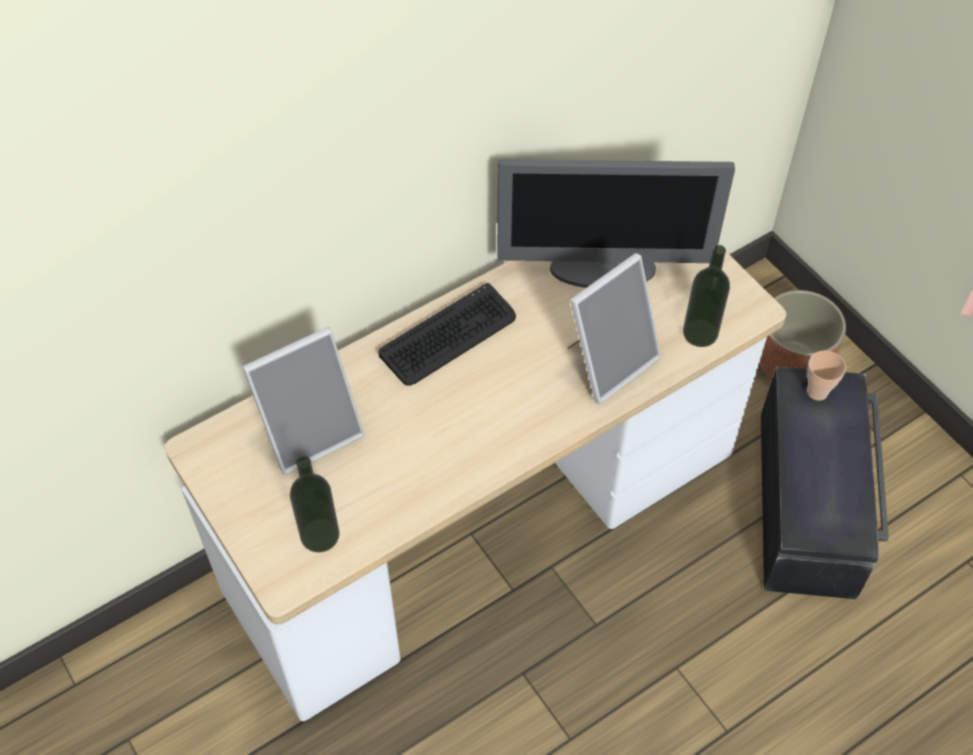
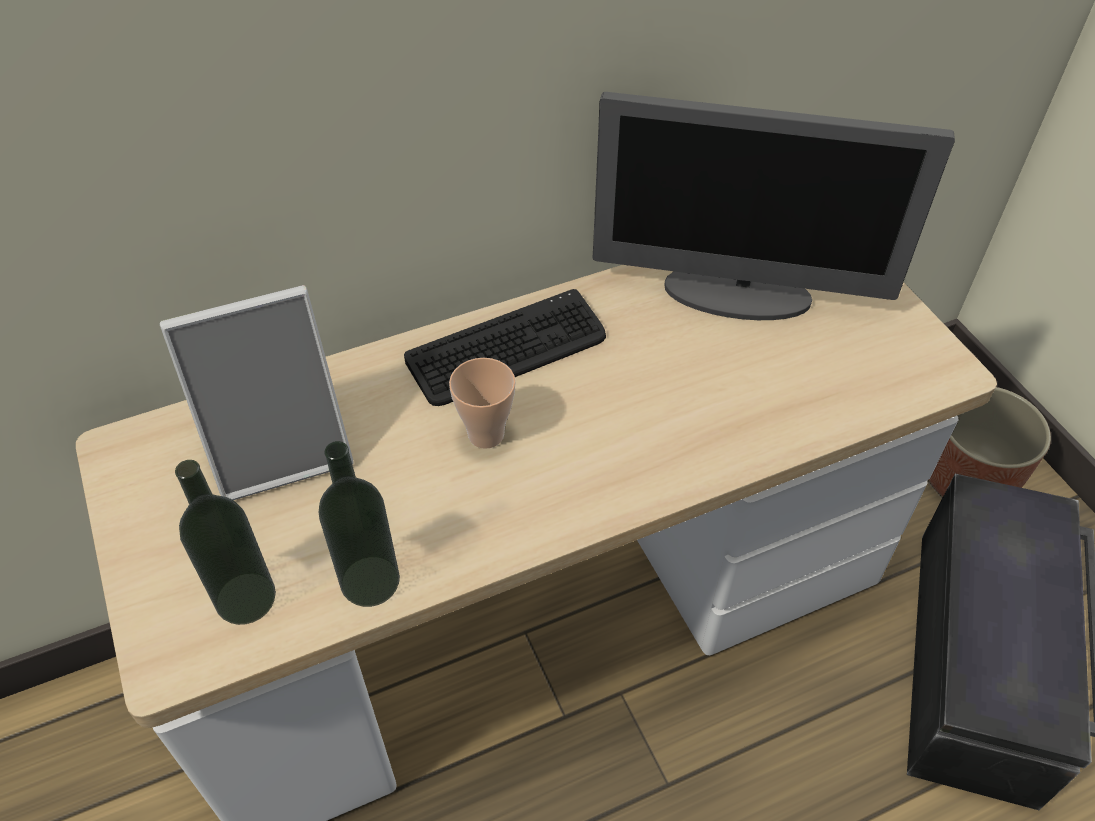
camera: 10 degrees right, 5 degrees down
(608, 361) = (726, 412): picture frame -> none
(700, 333) = (866, 392): bottle -> bottle (370, 581)
(817, 392) = (1009, 514): cup -> cup (486, 434)

